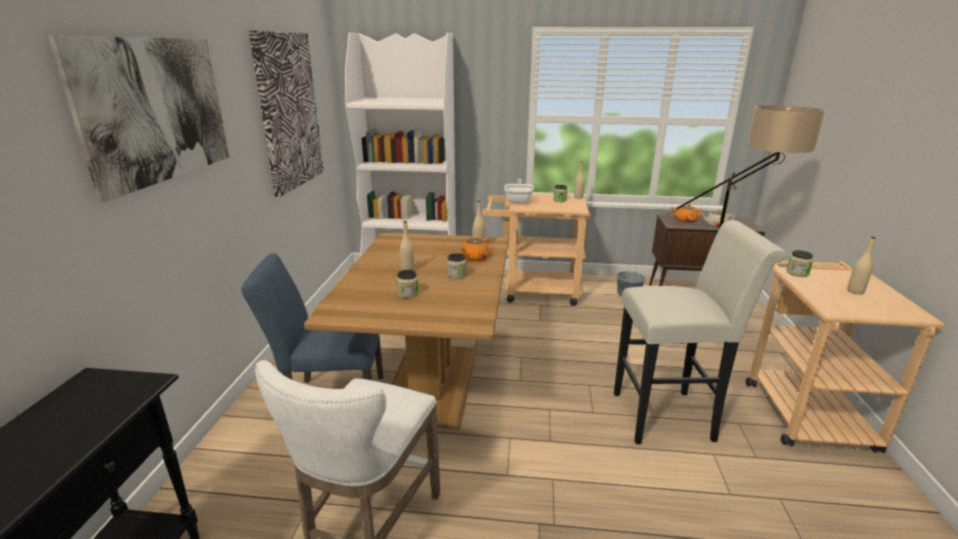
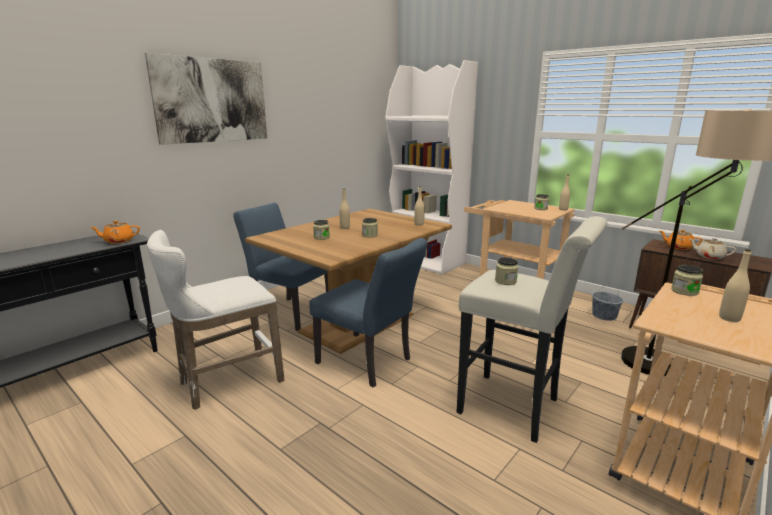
camera: 35 degrees right, 5 degrees down
(289, 111) = (337, 118): picture -> none
(475, 258) = (401, 230): orange teapot -> orange teapot (118, 241)
(502, 427) = (369, 363): none -> blue chair
(518, 200) = (501, 204): frying pan -> none
(671, 300) = (505, 281): none -> jar

